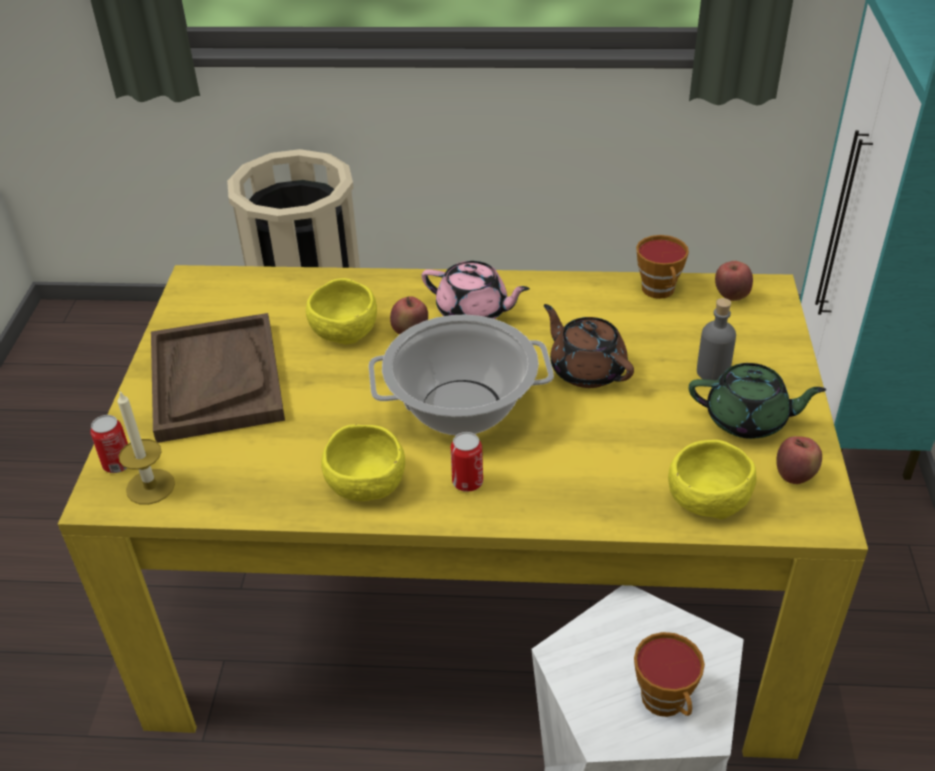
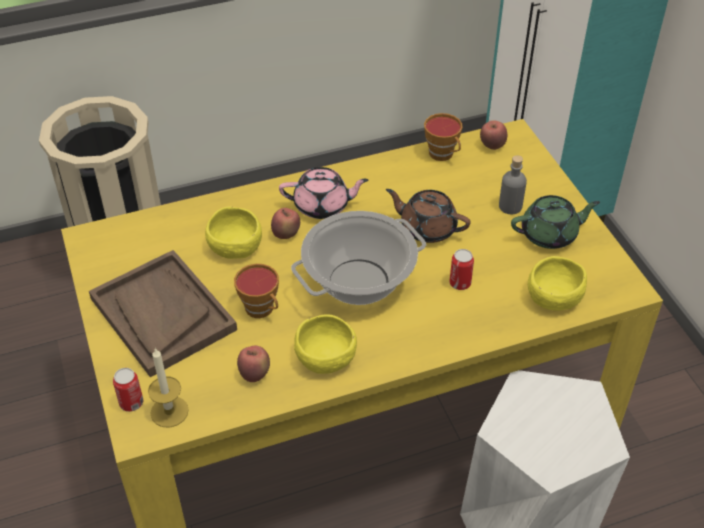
camera: 25 degrees left, 5 degrees up
(467, 482) = (395, 335): can -> can (460, 283)
(666, 702) = (577, 438): cup -> cup (262, 309)
(794, 476) = (598, 265): apple -> apple (255, 374)

